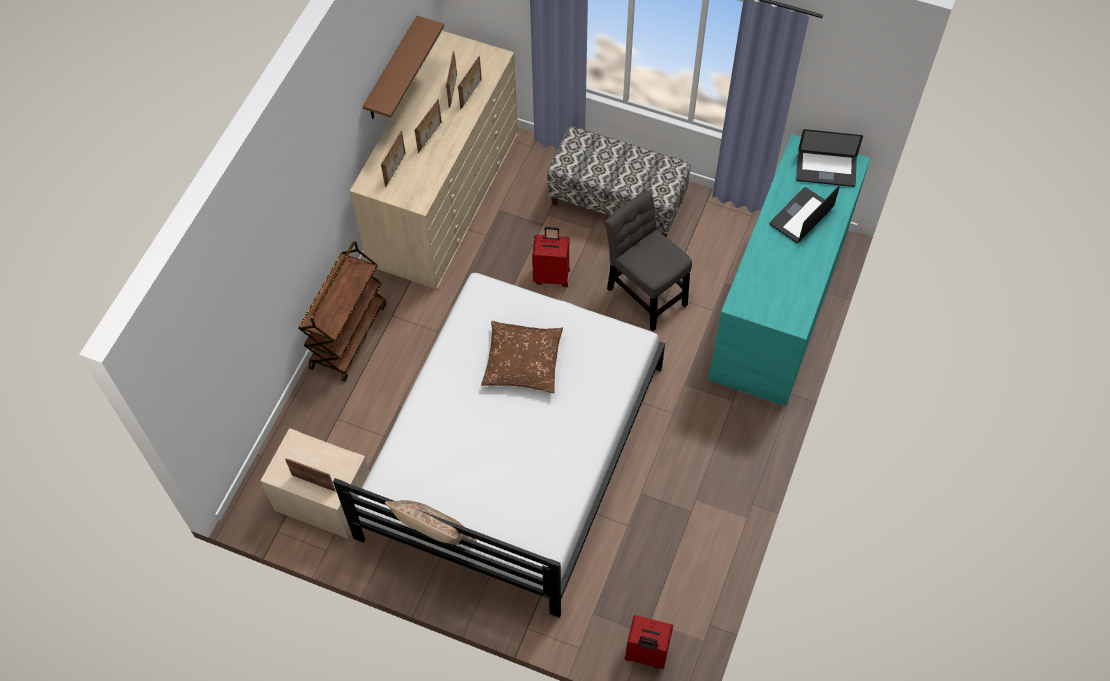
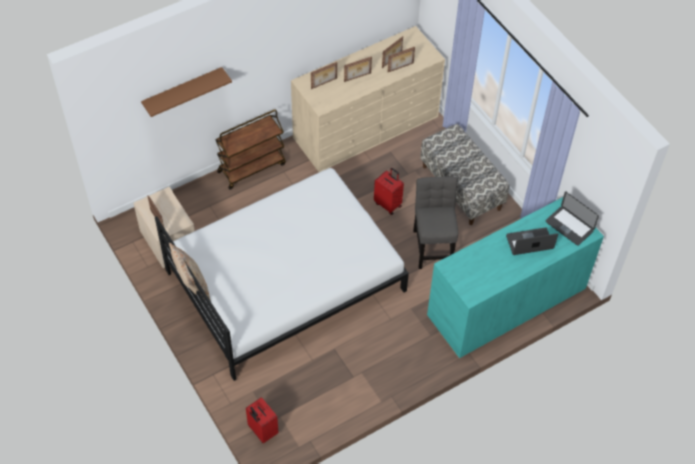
camera: 35 degrees right, 5 degrees down
(391, 71) = (357, 27): brown shelf -> brown shelf (183, 91)
(522, 362) = (315, 229): brown pillow -> none

